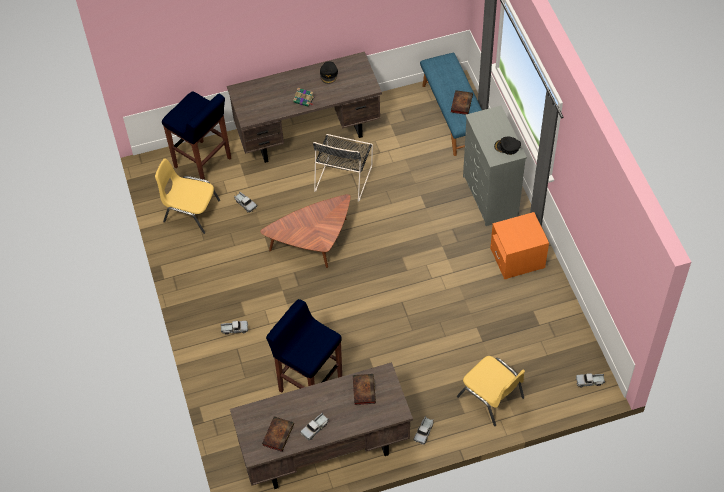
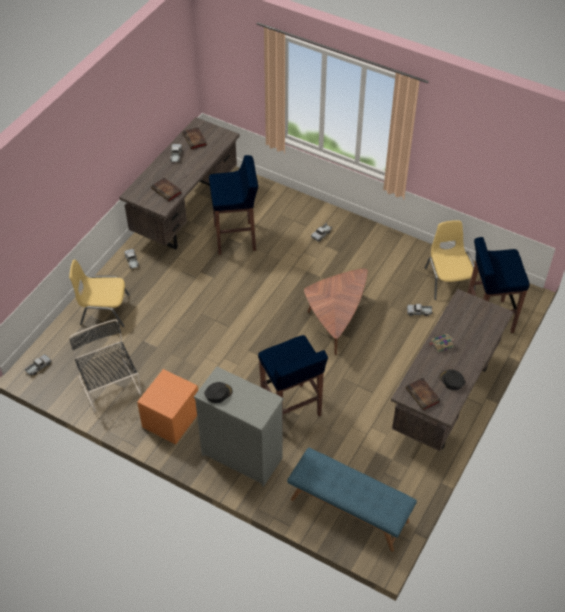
camera: 135 degrees right, 5 degrees down
(190, 211) = (448, 280): yellow chair -> yellow chair turned 75 degrees counterclockwise
(344, 177) = (374, 385): black chair -> black chair (110, 387)
(421, 203) = (291, 409): none -> blue stool
(461, 103) = (331, 478): book -> book (423, 396)

